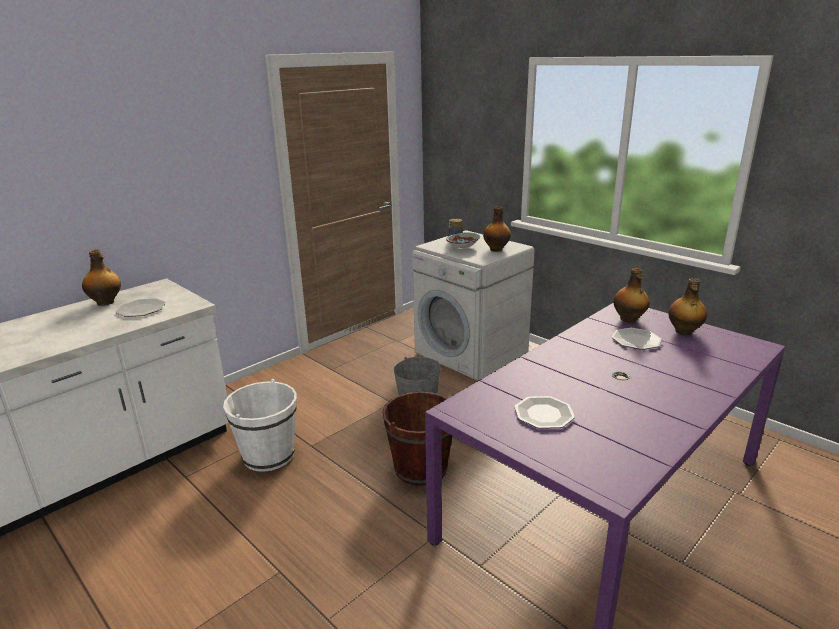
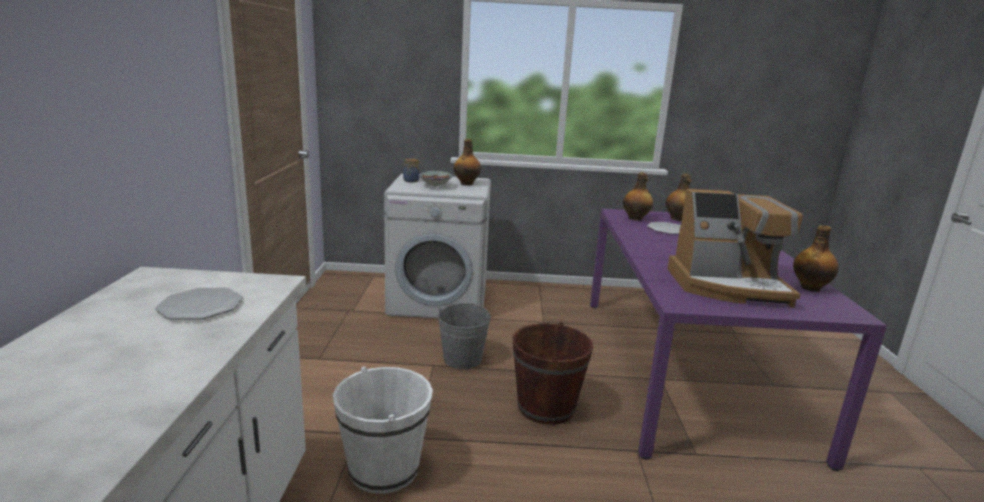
camera: 45 degrees left, 5 degrees down
(106, 302) = (105, 314): bottle -> bottle (810, 287)
(544, 414) = (728, 286): plate -> coffee machine

